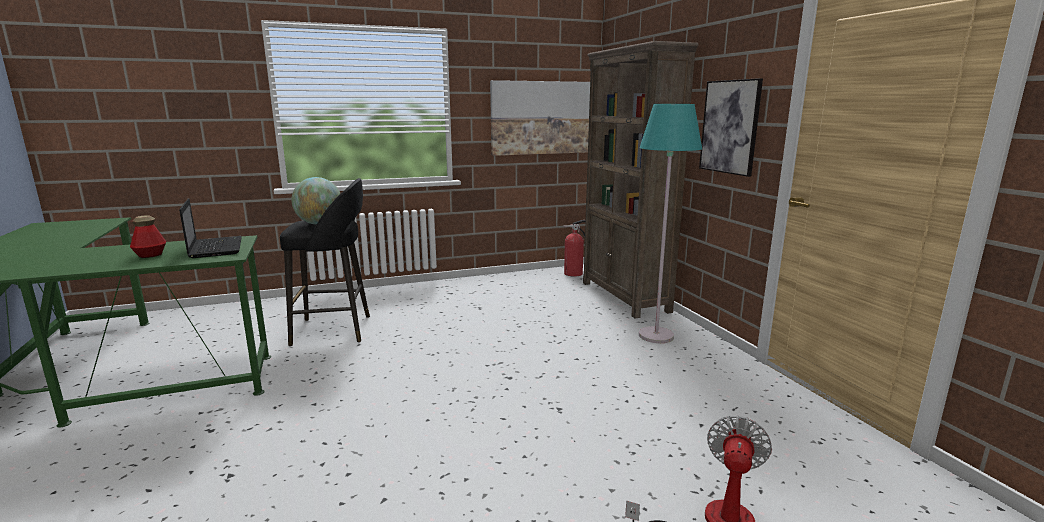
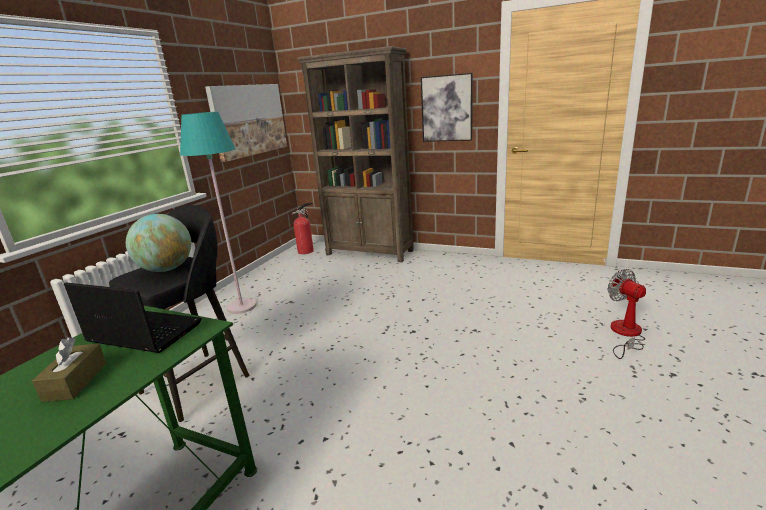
camera: 45 degrees left, 5 degrees up
(150, 255) = (76, 381): bottle -> brown tissue box
(656, 336) = (432, 266): turquoise floor lamp -> turquoise floor lamp (242, 306)

